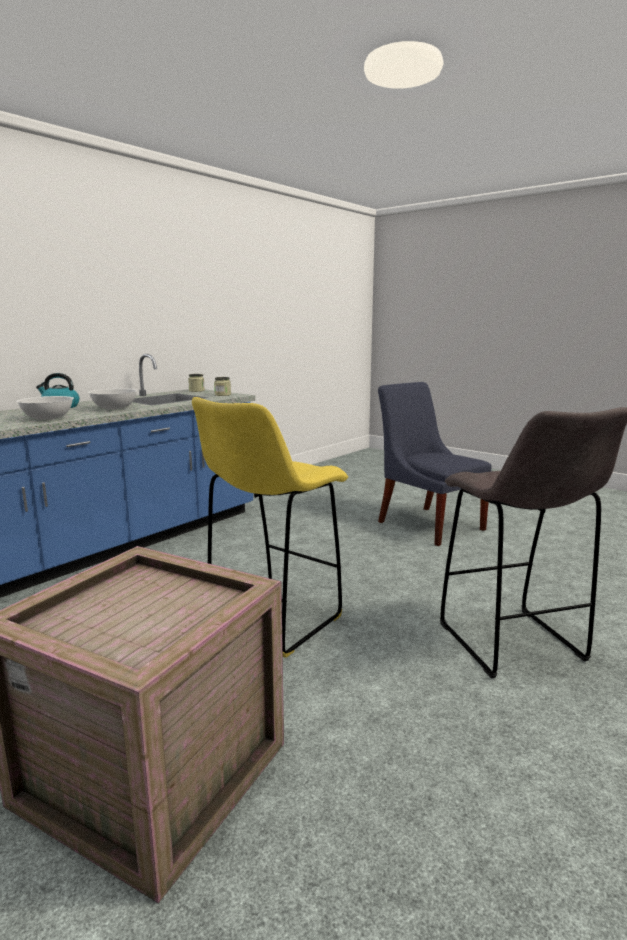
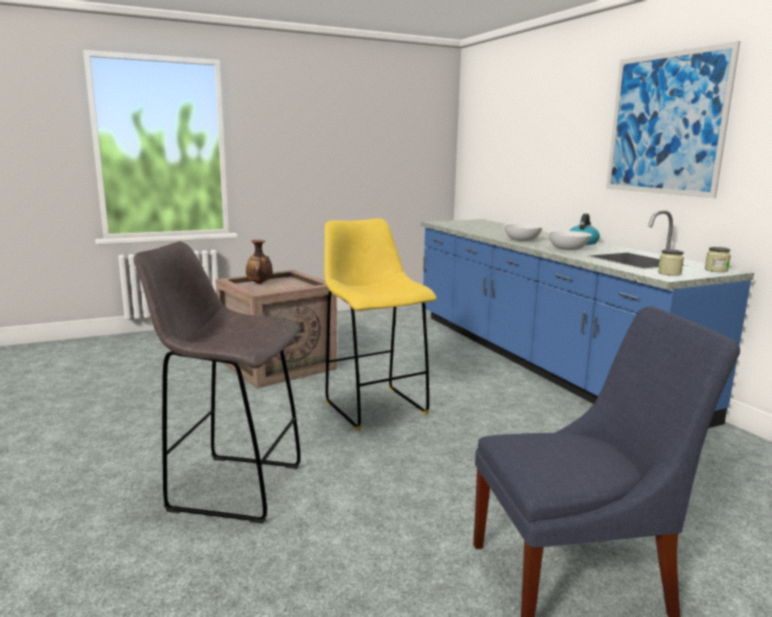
camera: 115 degrees right, 0 degrees up
(98, 275) = (665, 124): none -> picture
(123, 634) = (260, 283): none -> vase

